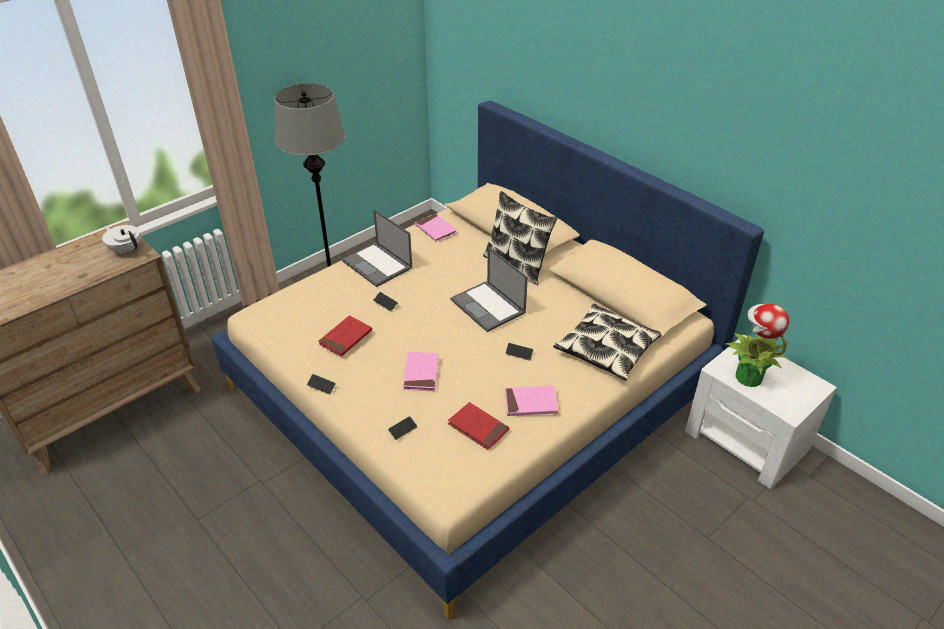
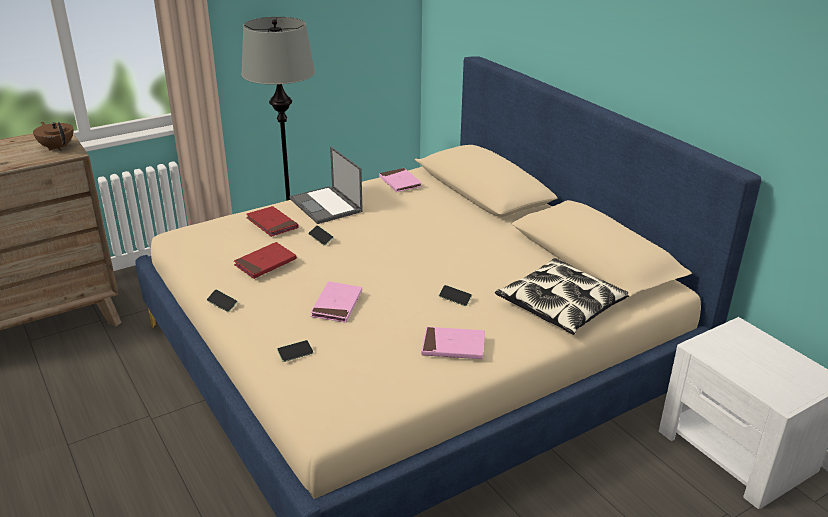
camera: 10 degrees right, 10 degrees down
(126, 249) = (57, 147): white teapot -> brown teapot
(478, 427) = (383, 362): red book -> red book (272, 224)
(488, 306) = (434, 253): laptop -> none
(517, 265) = (480, 220): pillow -> none
(747, 377) = (734, 359): potted plant -> none

